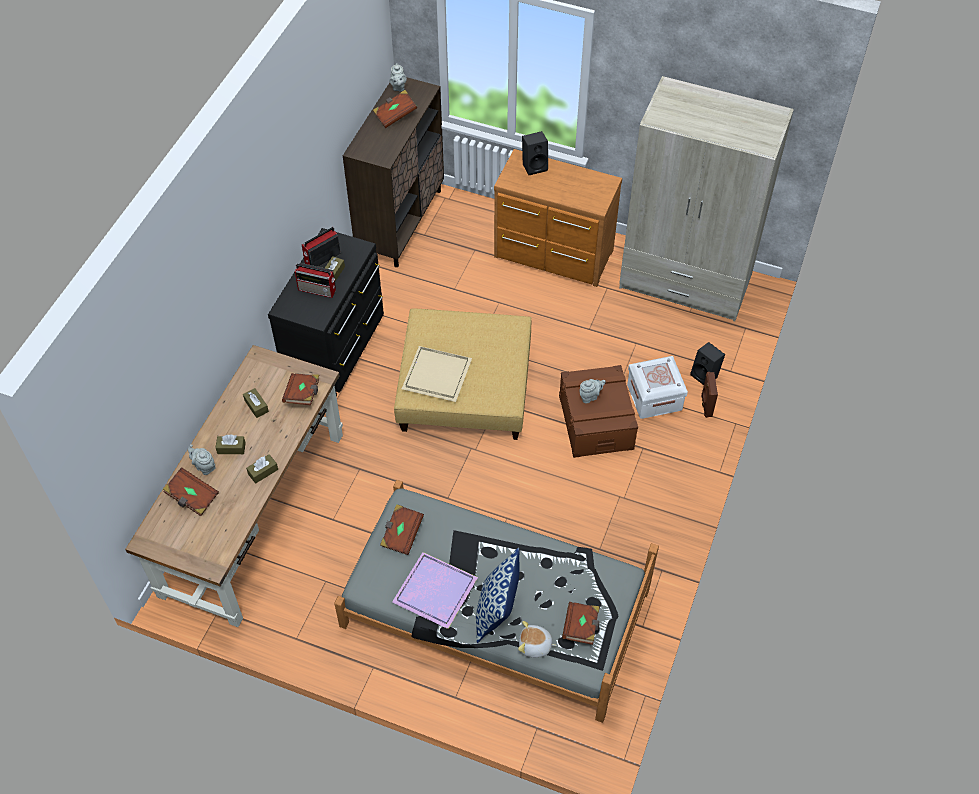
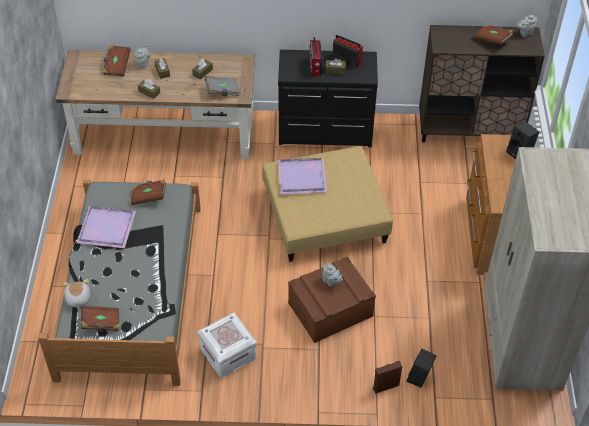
camera: 70 degrees right, 5 degrees down
(303, 394) = (222, 91): brown book -> grey book
(436, 374) = (303, 176): beige tray -> purple tray
(497, 611) = (100, 268): pillow -> none
(654, 397) = (376, 345): white storage box -> white storage box (228, 354)

